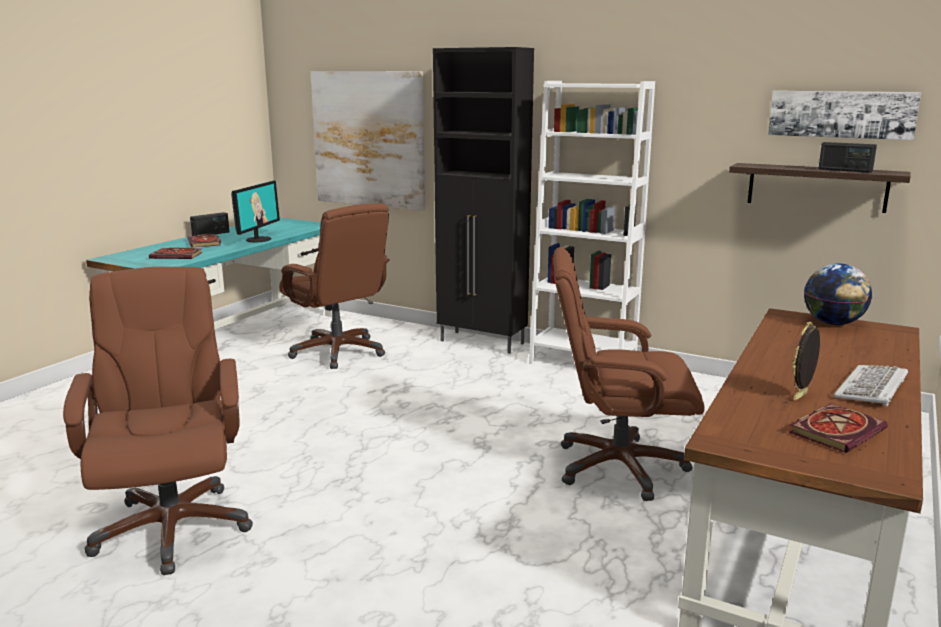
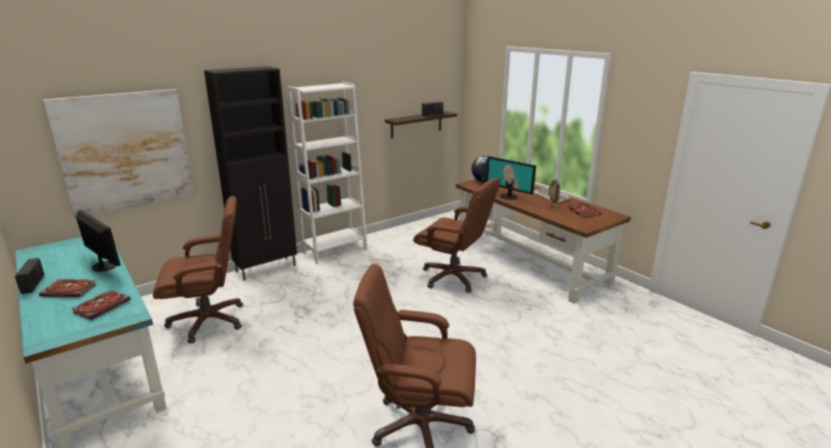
camera: 65 degrees left, 5 degrees up
(618, 467) = (454, 277): brown office chair -> brown office chair turned 90 degrees counterclockwise
(782, 352) = (509, 196): none -> monitor
(841, 114) = (421, 89): picture -> none

